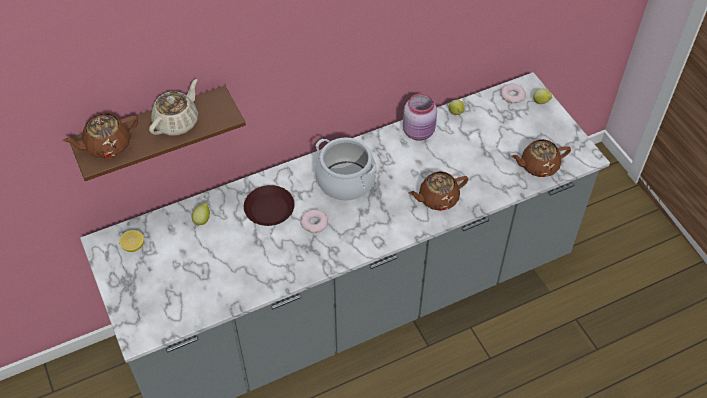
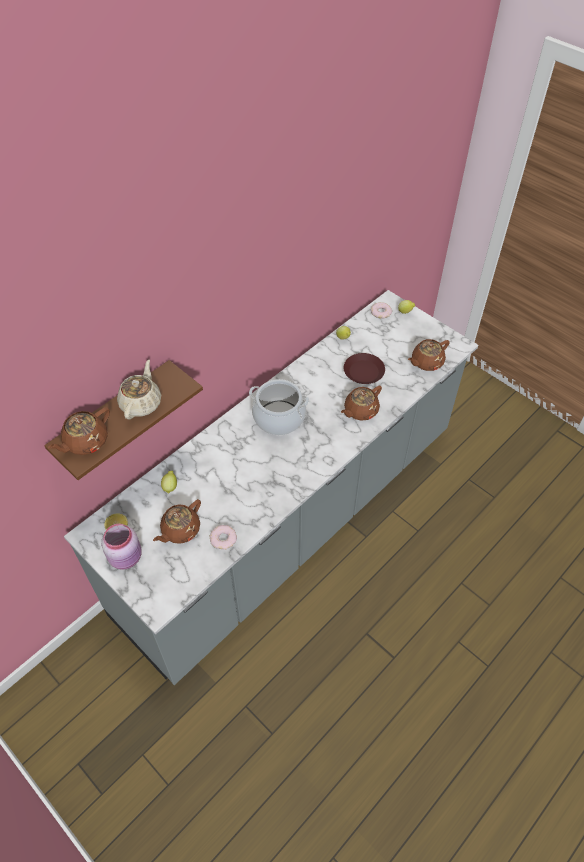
camera: 20 degrees left, 0 degrees up
(193, 267) = (180, 530): none -> brown teapot
(269, 209) = (224, 460): brown plate -> brown plate (363, 372)
(314, 223) = (269, 460): donut -> donut (223, 538)
(419, 132) = (321, 361): pink jar -> pink jar (127, 557)

